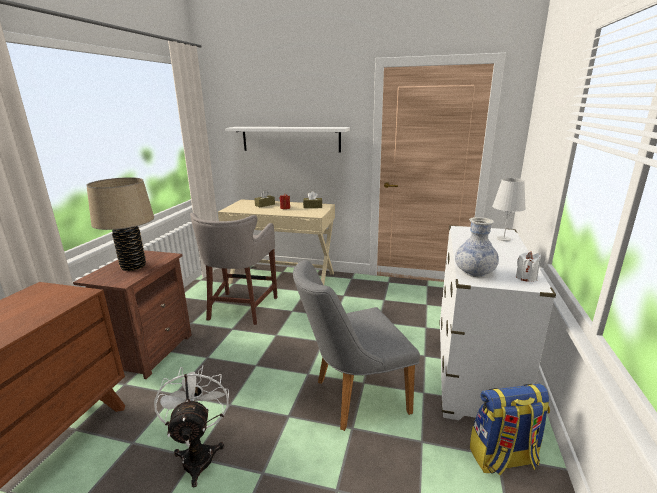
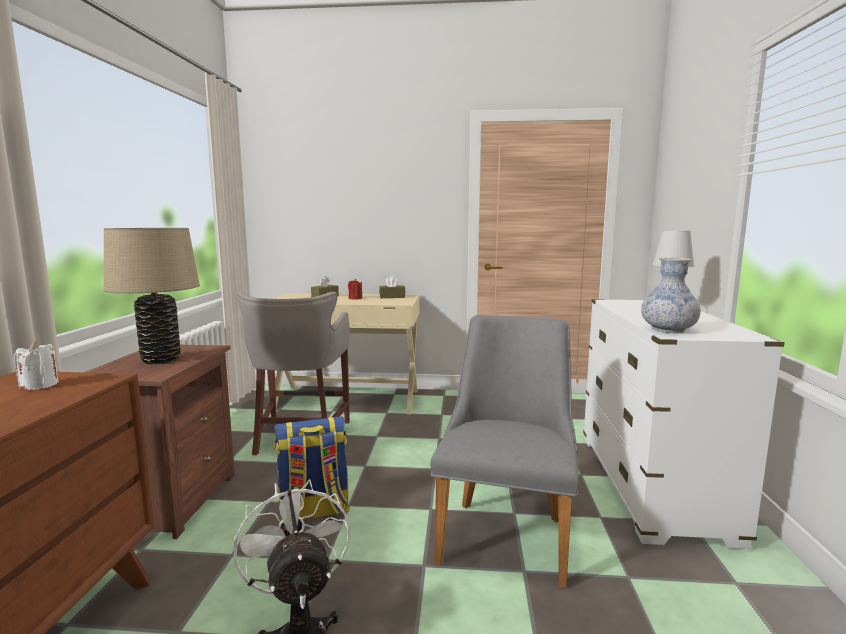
camera: 10 degrees left, 10 degrees down
(290, 139) = (359, 210): white shelf -> none
(352, 397) = (507, 531): grey chair -> grey chair turned 135 degrees clockwise
(503, 458) = (744, 585): backpack -> backpack (313, 511)
(526, 278) = (733, 332): white candle -> white candle (40, 385)

